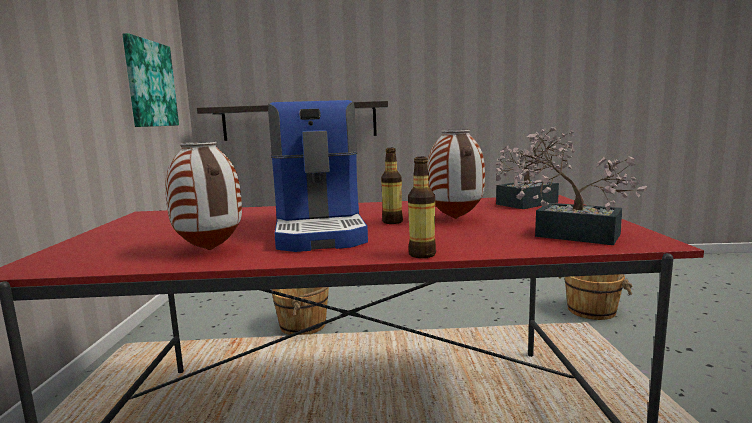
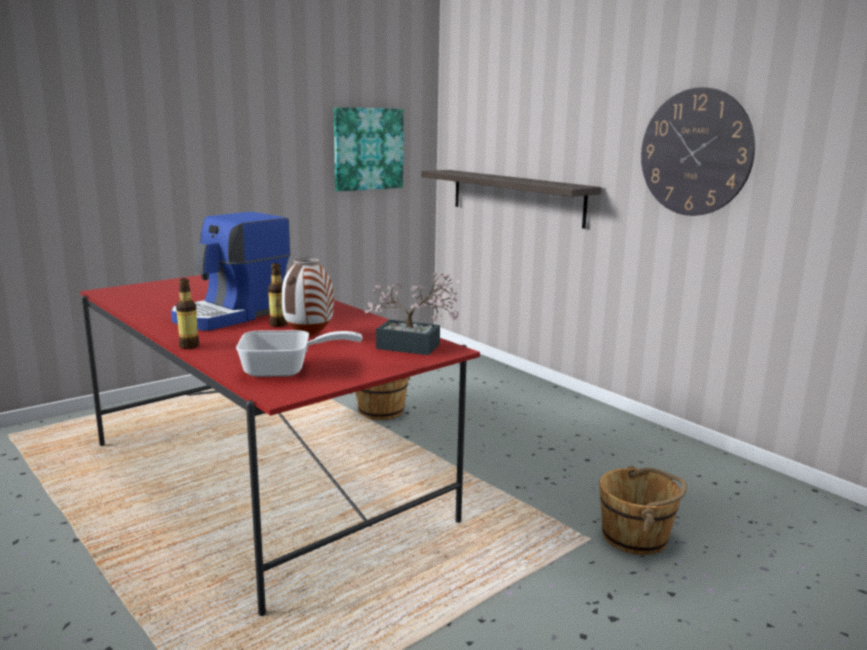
camera: 50 degrees right, 5 degrees up
(211, 250) = (162, 307): vase -> none
(463, 69) = (695, 152): none -> wall clock
(567, 234) = (286, 370): potted plant -> frying pan

